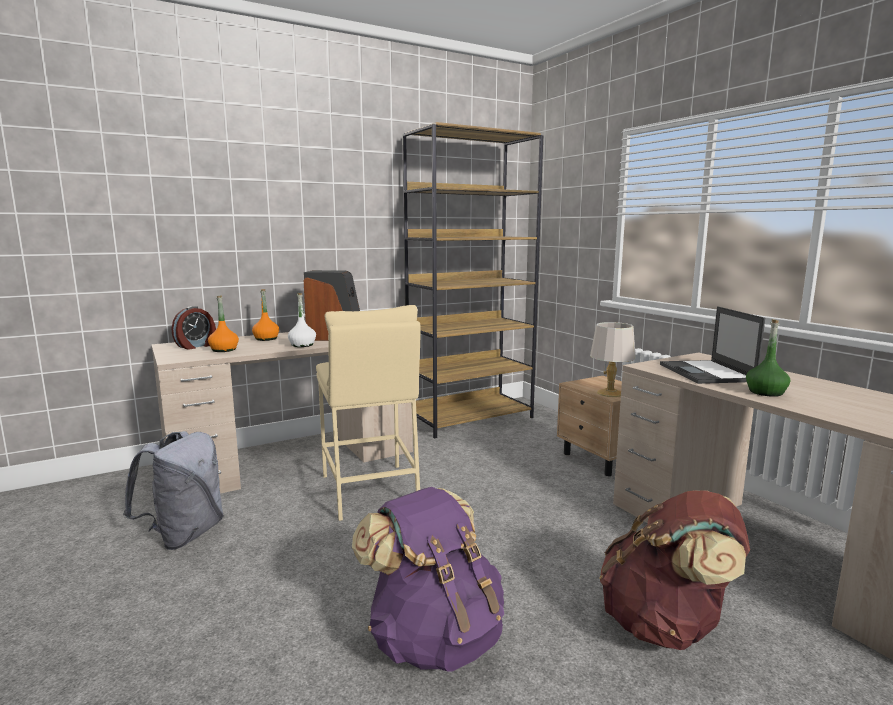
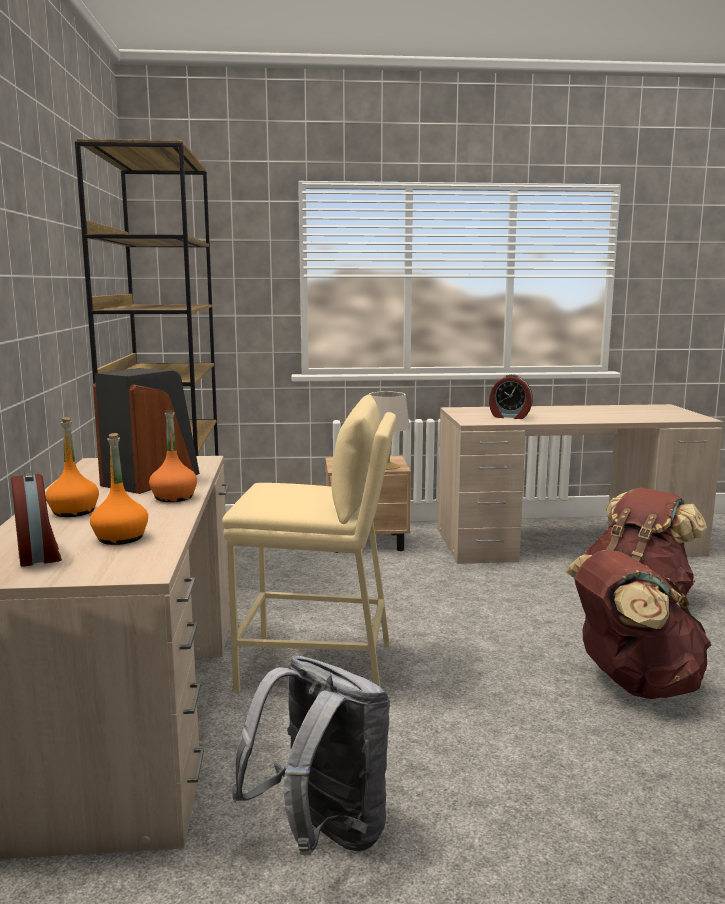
camera: 65 degrees left, 0 degrees up
(302, 345) = (174, 497): white bottle -> orange bottle
(435, 638) = (632, 684): purple backpack -> brown backpack
(707, 373) = (509, 416): laptop -> alarm clock
(766, 392) = (572, 418): green bottle -> none

